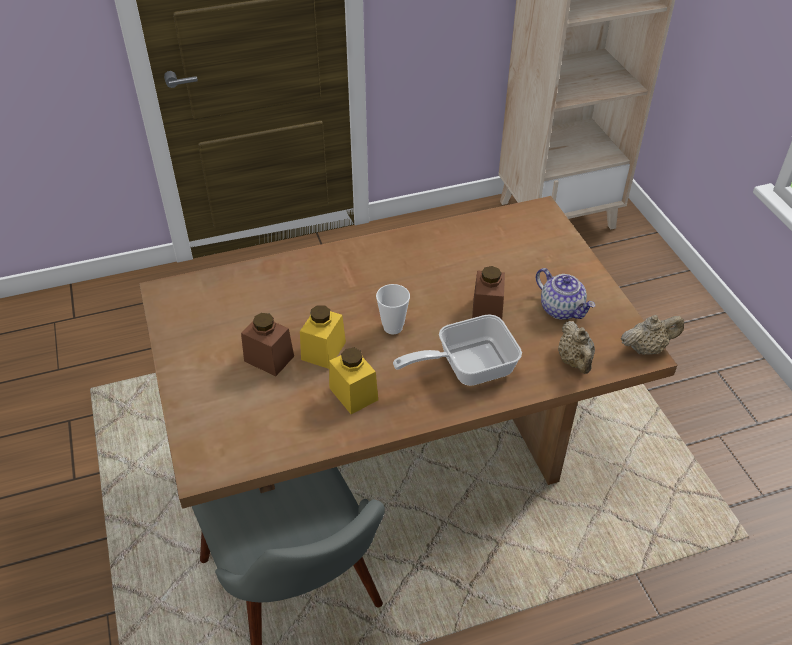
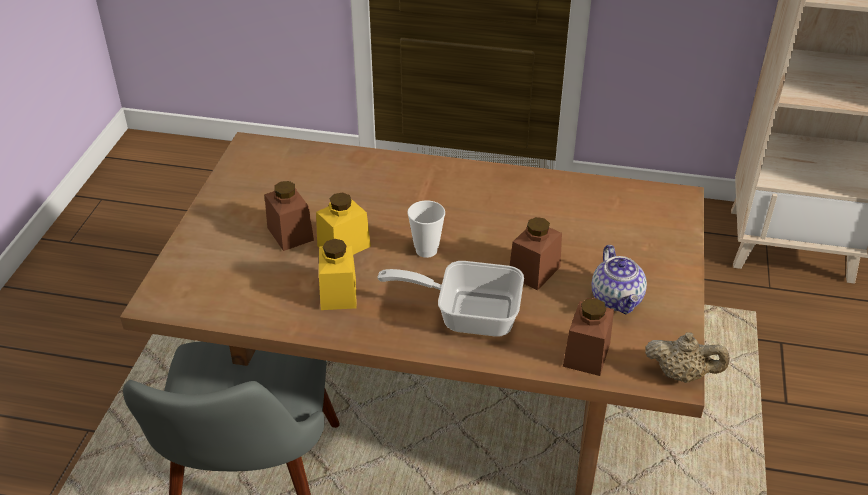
camera: 30 degrees right, 5 degrees down
(575, 361) = (586, 354): beige teapot -> brown jar

